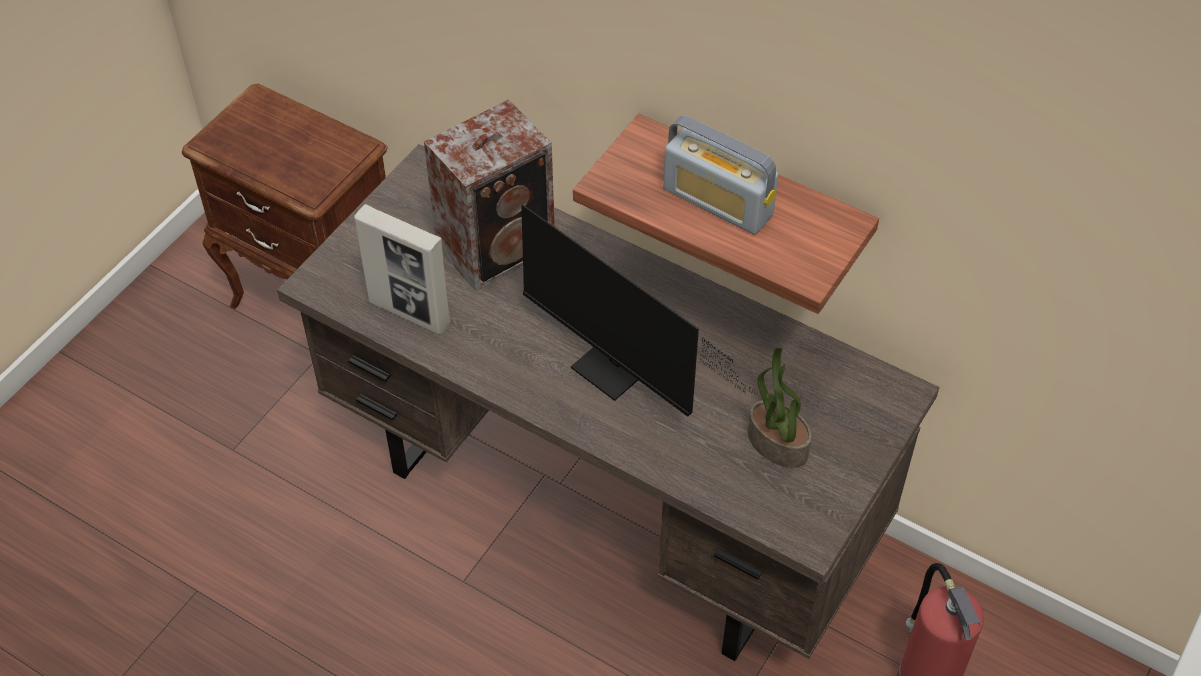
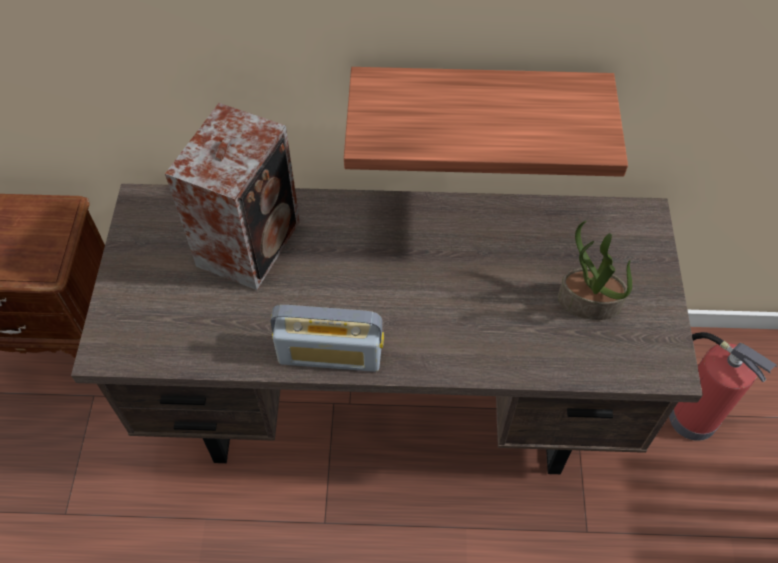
camera: 30 degrees left, 5 degrees up
(409, 313) = (211, 337): picture frame -> none
(619, 374) = (426, 305): monitor -> none
(718, 202) = (478, 115): radio -> radio (330, 354)

